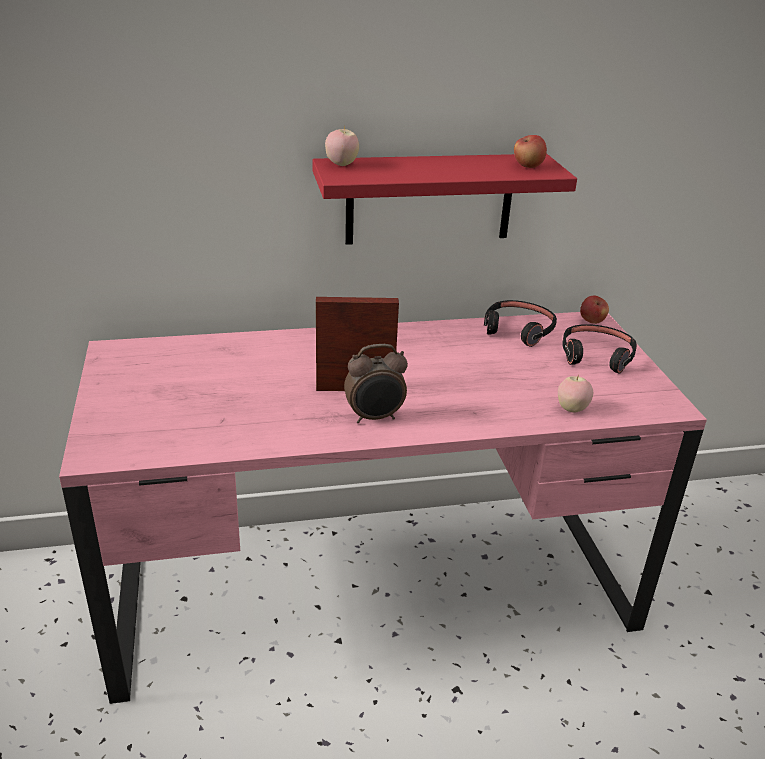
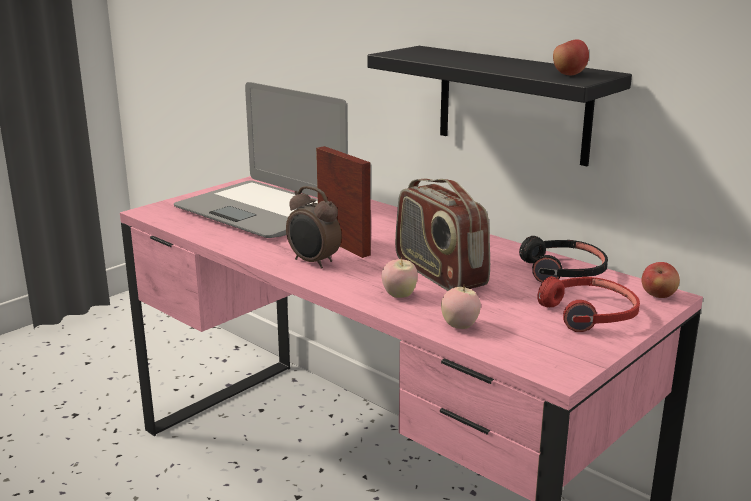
camera: 55 degrees right, 10 degrees down
(204, 391) = (262, 210): none -> laptop
(341, 164) = (422, 49): apple -> apple (399, 295)
(429, 199) = (513, 104): red shelf -> black shelf
(467, 375) = (439, 273): none -> radio
(596, 355) = (589, 314): black headphones -> red headphones

